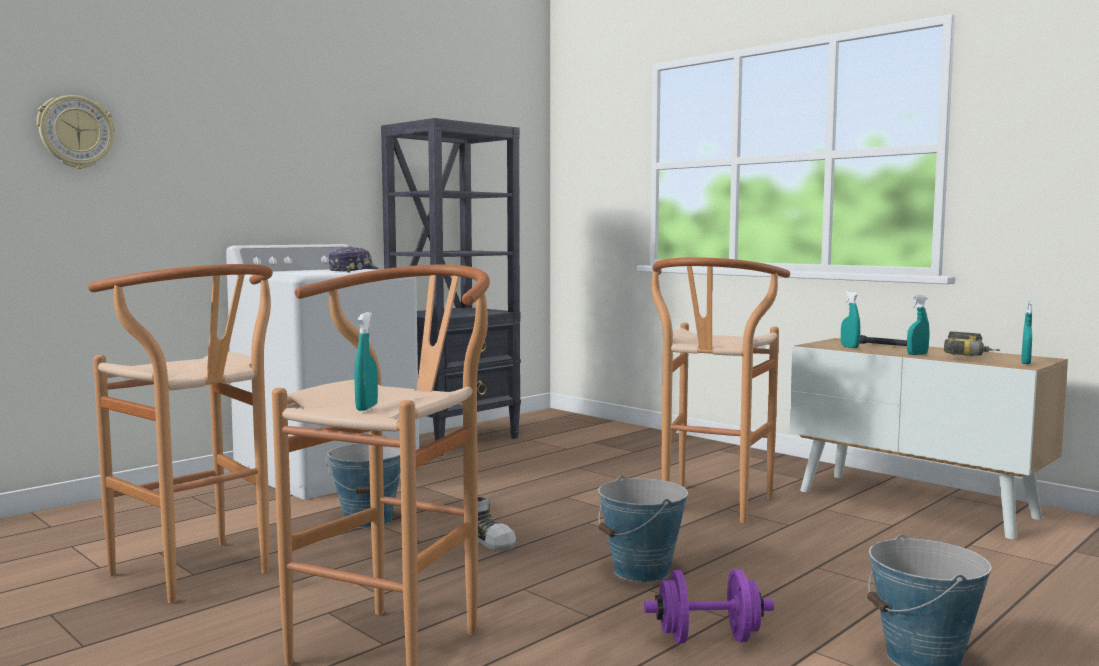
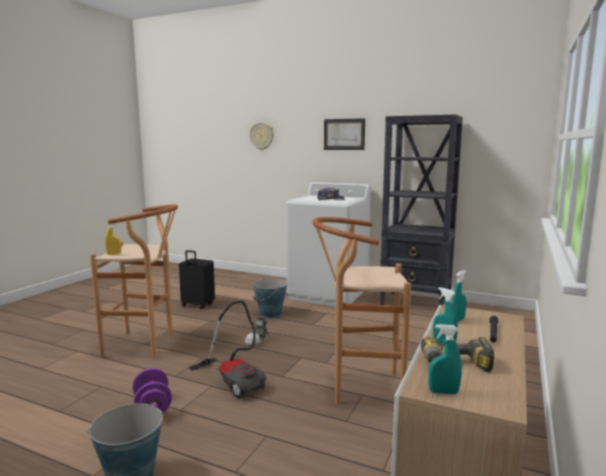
camera: 70 degrees right, 5 degrees up
(201, 576) = (197, 305): brown stool -> black suitcase
(284, 145) = (344, 134): none -> picture
(366, 408) = (114, 254): turquoise spray bottle -> yellow spray bottle
(642, 571) = (234, 380): bucket -> vacuum cleaner

